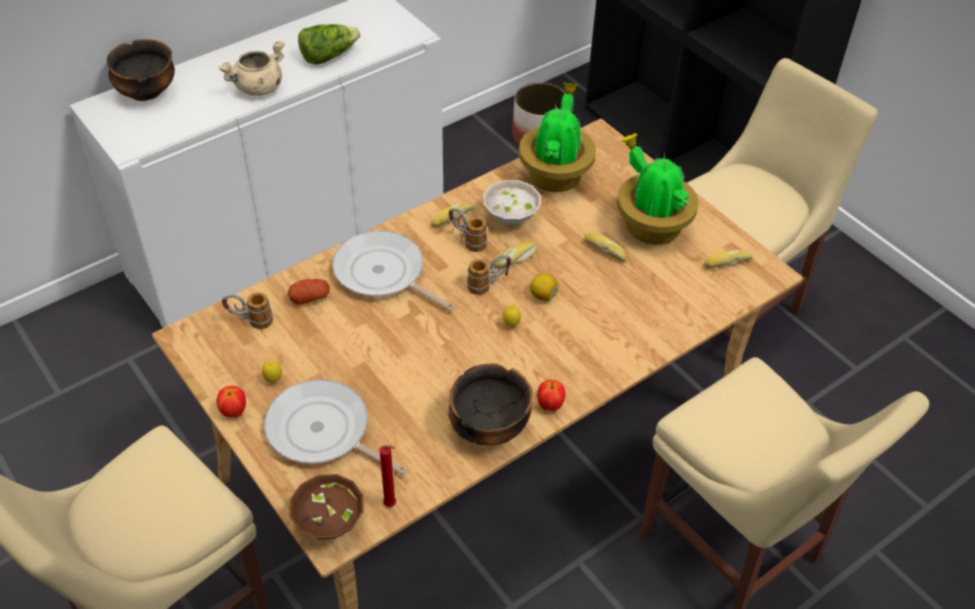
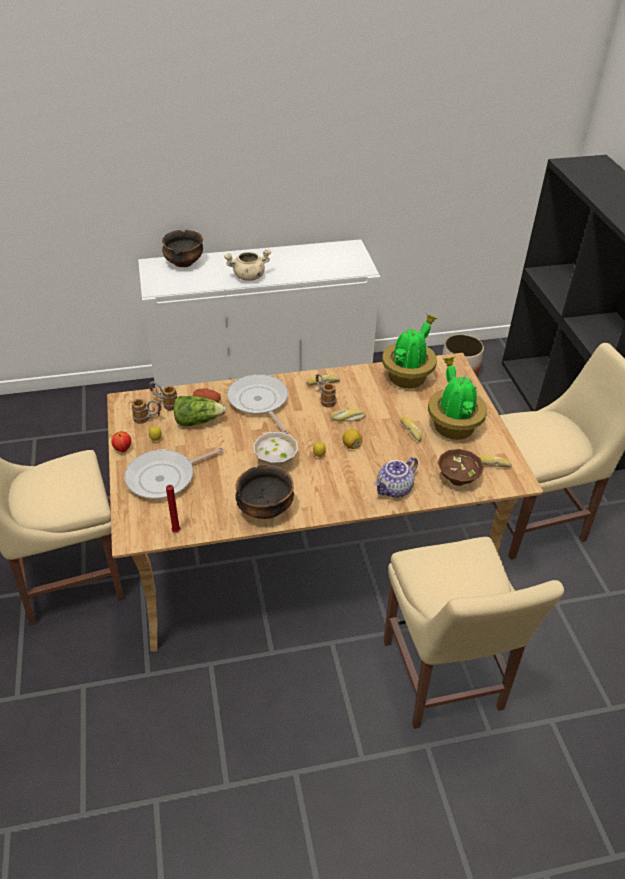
camera: 25 degrees right, 5 degrees down
(323, 432) = (165, 477): frying pan -> frying pan turned 90 degrees counterclockwise
(328, 56) = (302, 269): lettuce -> lettuce (198, 421)
(328, 525) = (133, 529): brown bowl -> brown bowl (456, 480)
(488, 285) = (320, 428): mug -> mug (148, 419)
(510, 220) = (360, 395): white bowl -> white bowl (275, 462)
(550, 405) = (312, 510): apple -> none
(634, 338) = (394, 489): none -> teapot

